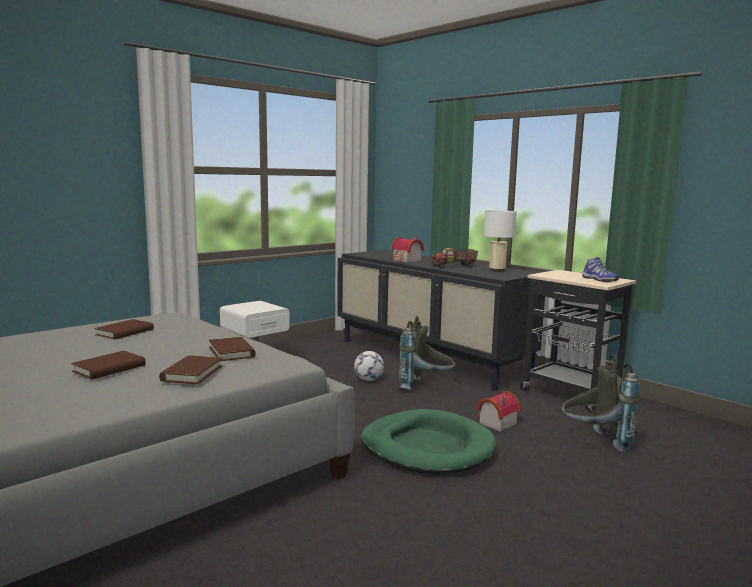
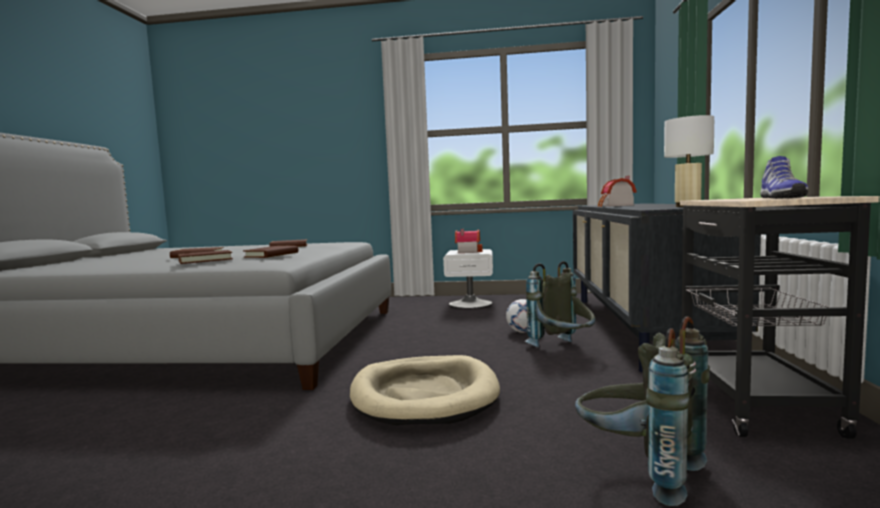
camera: 50 degrees right, 5 degrees down
(427, 447) = (424, 395): green dog bed -> beige dog bed
(454, 266) = (647, 206): toy truck -> none
(495, 423) = (552, 400): toy house -> toy house (467, 251)

